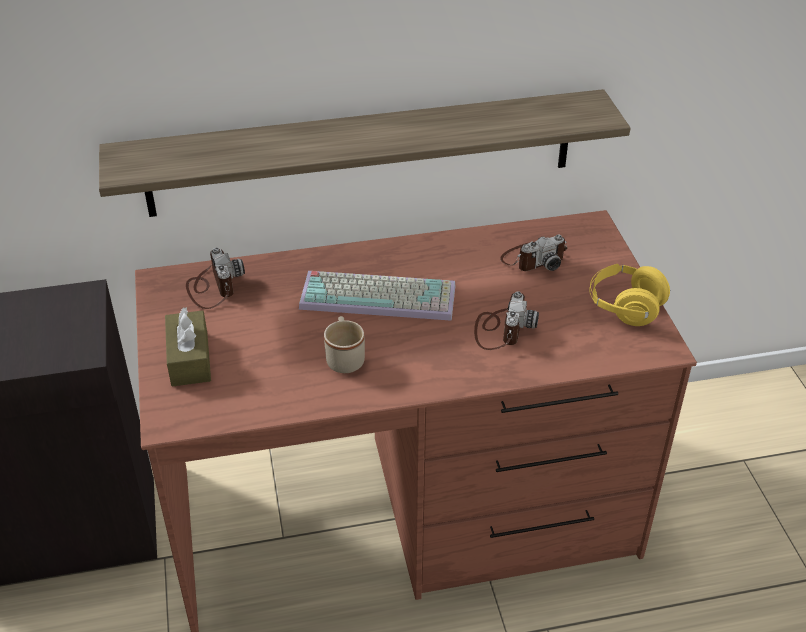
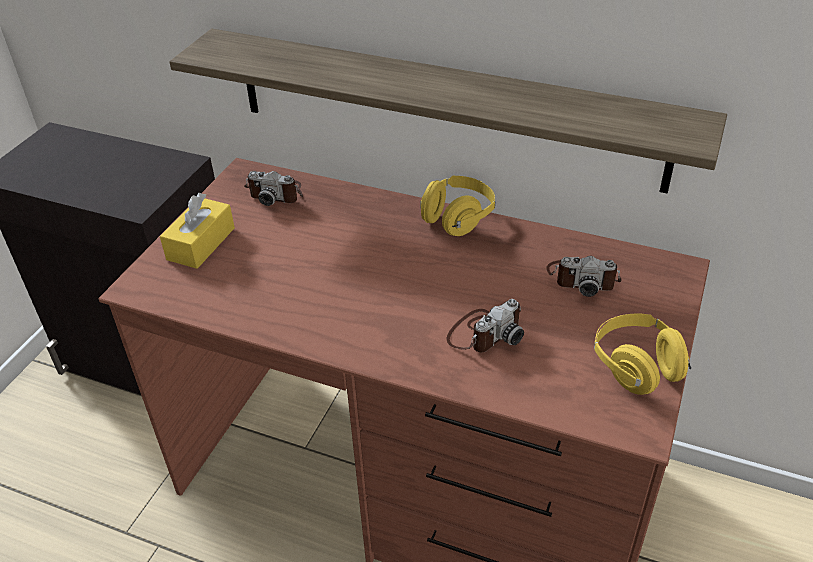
camera: 35 degrees right, 0 degrees up
(189, 359) = (201, 244): brown tissue box -> yellow tissue box
(213, 287) = (276, 193): camera -> camera turned 90 degrees clockwise
(345, 357) = (319, 296): beige mug -> none
(380, 295) = (403, 254): keyboard -> none
(395, 249) = (457, 218): none -> yellow headphones

